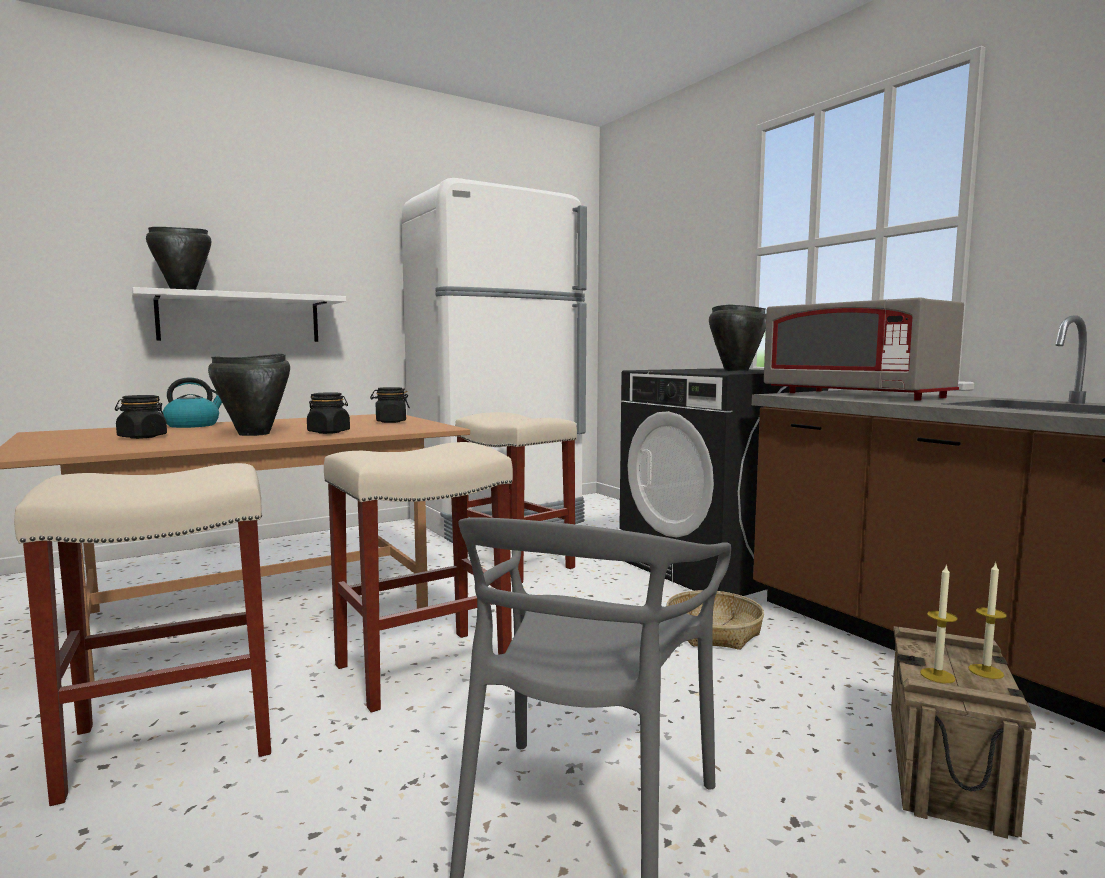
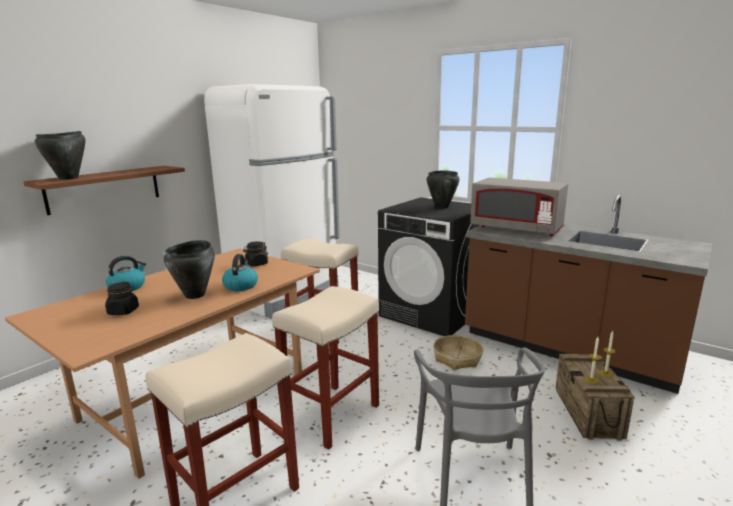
camera: 20 degrees left, 10 degrees up
(240, 318) = (104, 189): white shelf -> brown shelf
(329, 432) = (241, 285): black jar -> kettle

